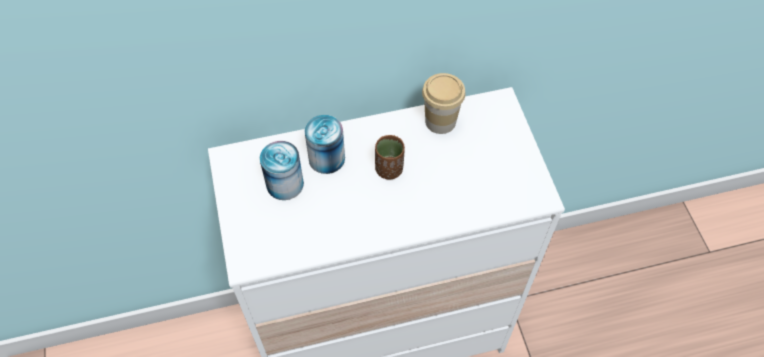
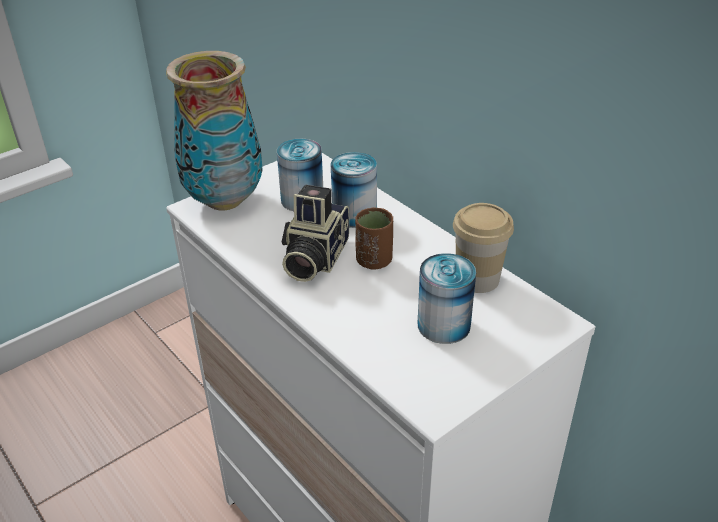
camera: 65 degrees right, 20 degrees down
(250, 239) = (224, 200): none -> vase
(364, 204) = (313, 258): none -> camera
(474, 160) = (443, 325): none -> can

